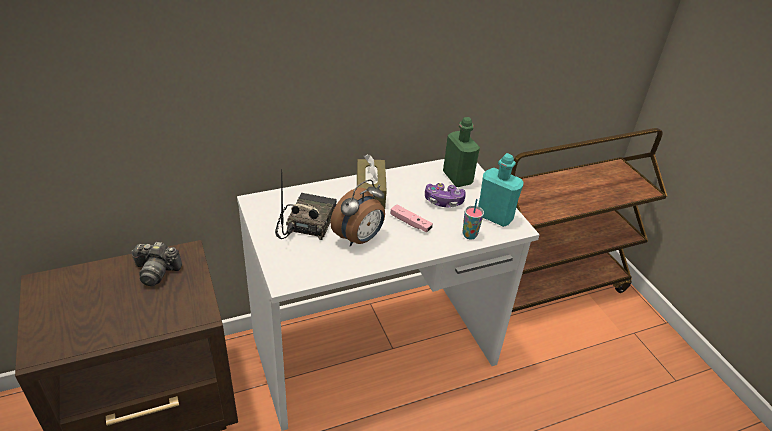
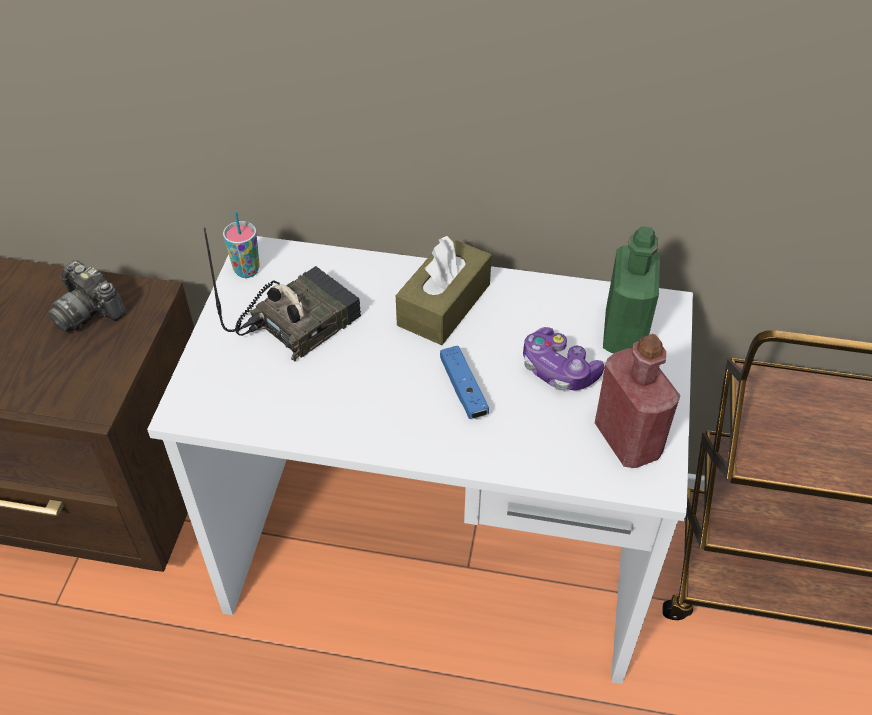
camera: 35 degrees right, 10 degrees up
(359, 239) = (355, 384): alarm clock -> none
(410, 223) = (463, 389): pink game controller -> blue game controller
(469, 235) = (548, 457): cup -> cup (247, 270)
(494, 217) = (627, 440): turquoise bottle -> red bottle

